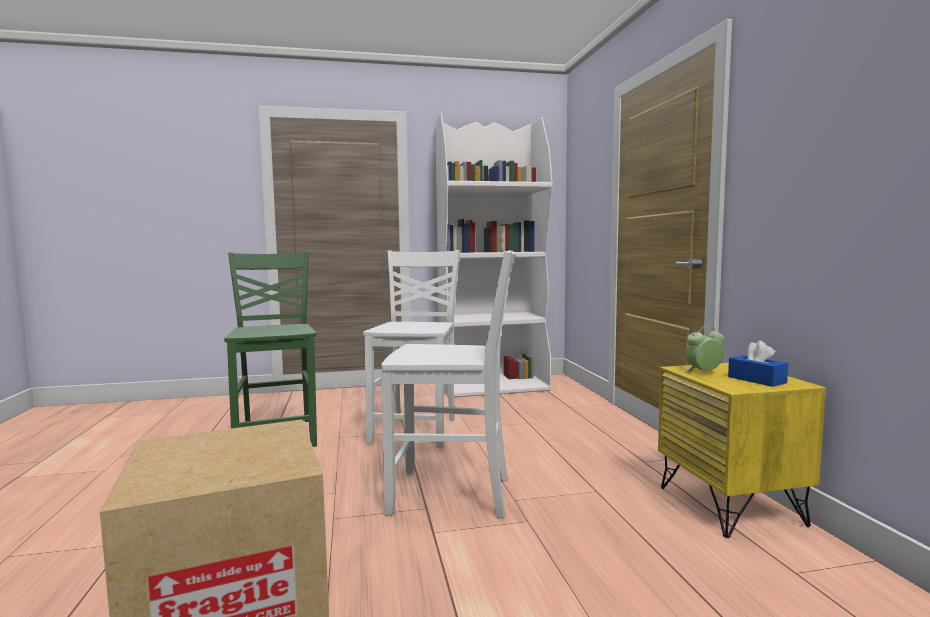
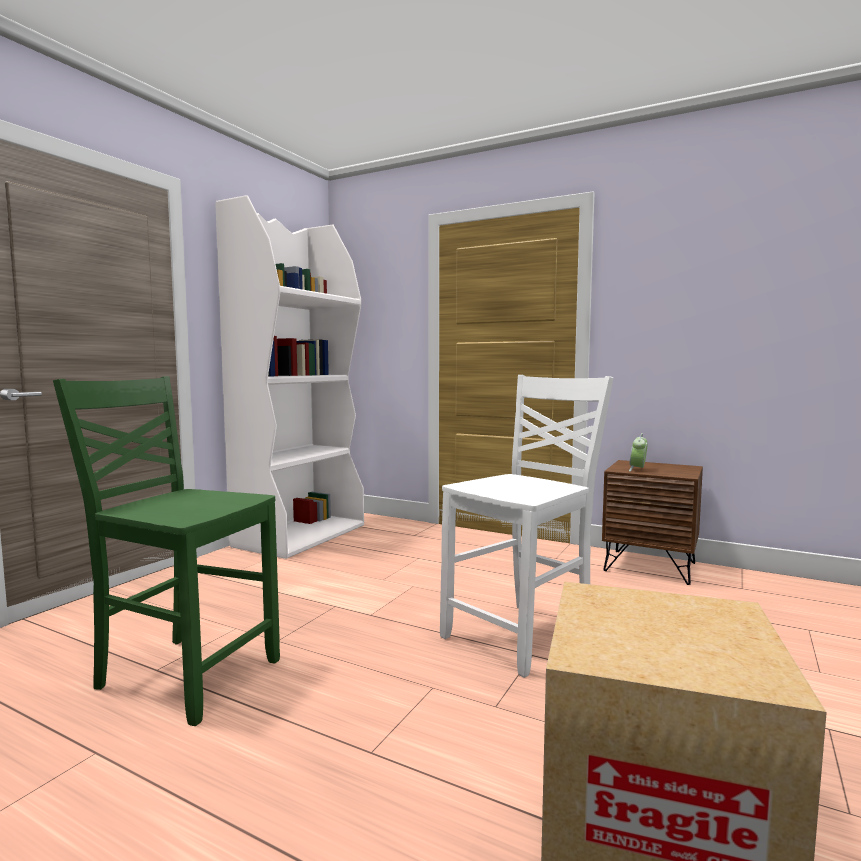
camera: 50 degrees left, 0 degrees up
(417, 430) = (343, 600): white chair -> none
(731, 506) = (650, 566): yellow nightstand -> brown nightstand
(756, 380) = (671, 468): blue tissue box -> none

